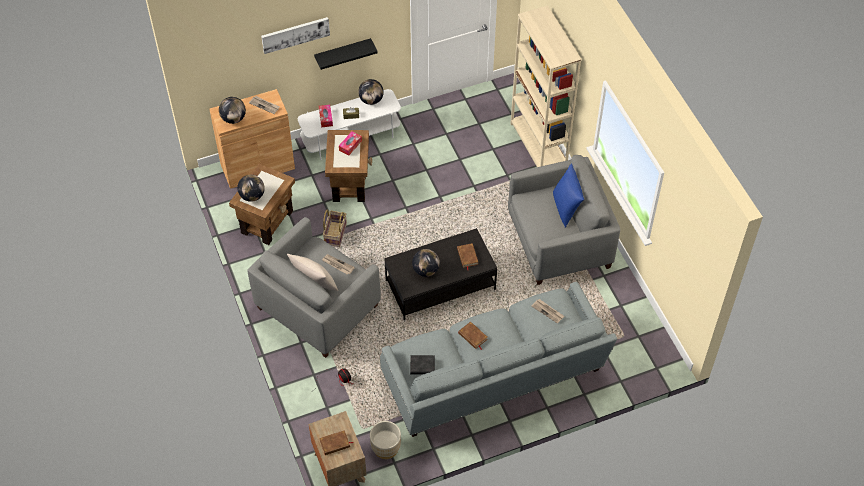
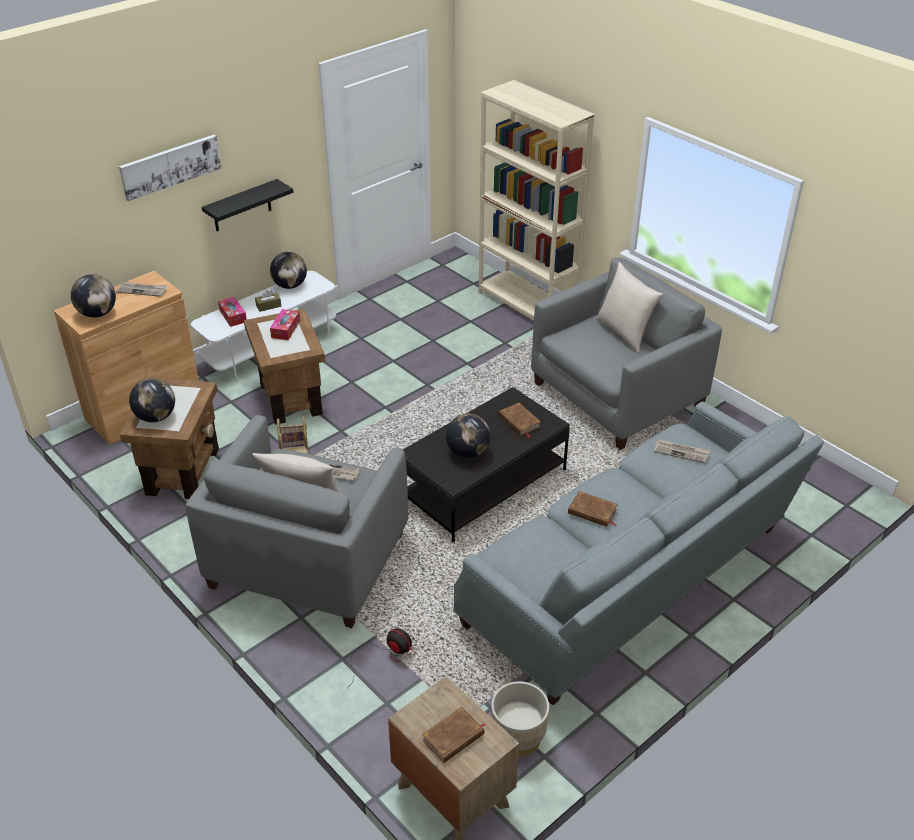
camera: 20 degrees left, 15 degrees down
(422, 366) = (538, 573): black book -> none
(566, 208) = (625, 333): blue pillow -> beige pillow

